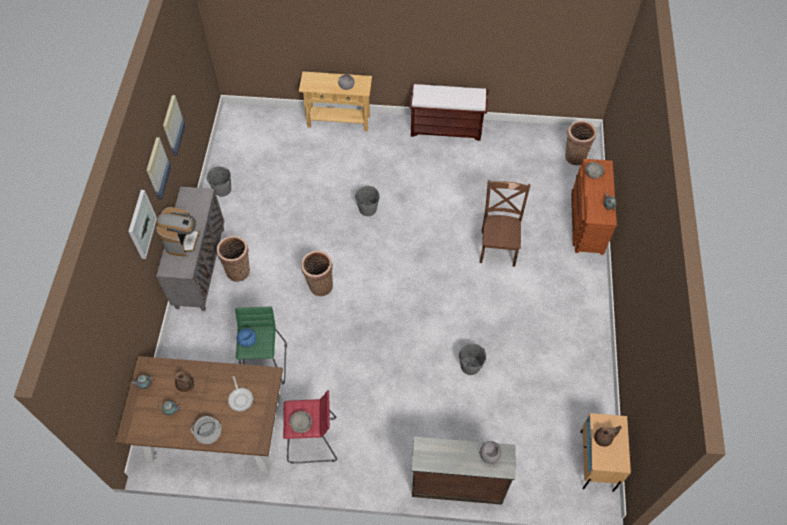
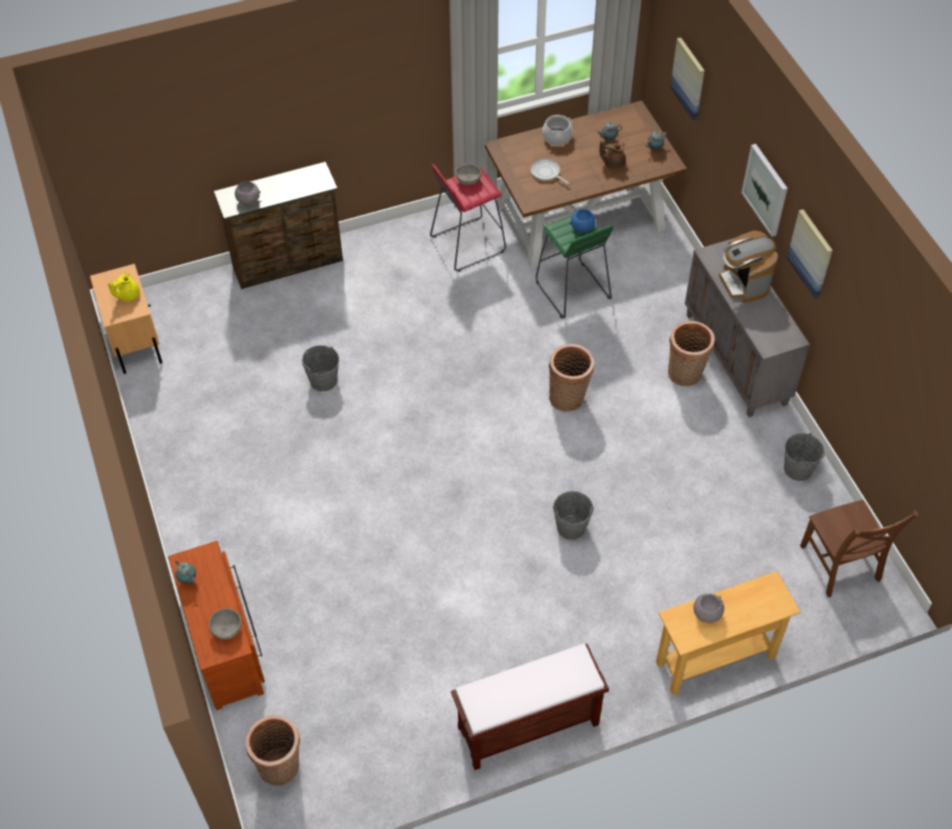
camera: 155 degrees right, 5 degrees down
(172, 125) = (853, 324): picture -> picture (689, 78)
(498, 246) = (349, 549): brown chair -> brown chair (841, 566)
(603, 438) = (127, 295): brown teapot -> yellow teapot

